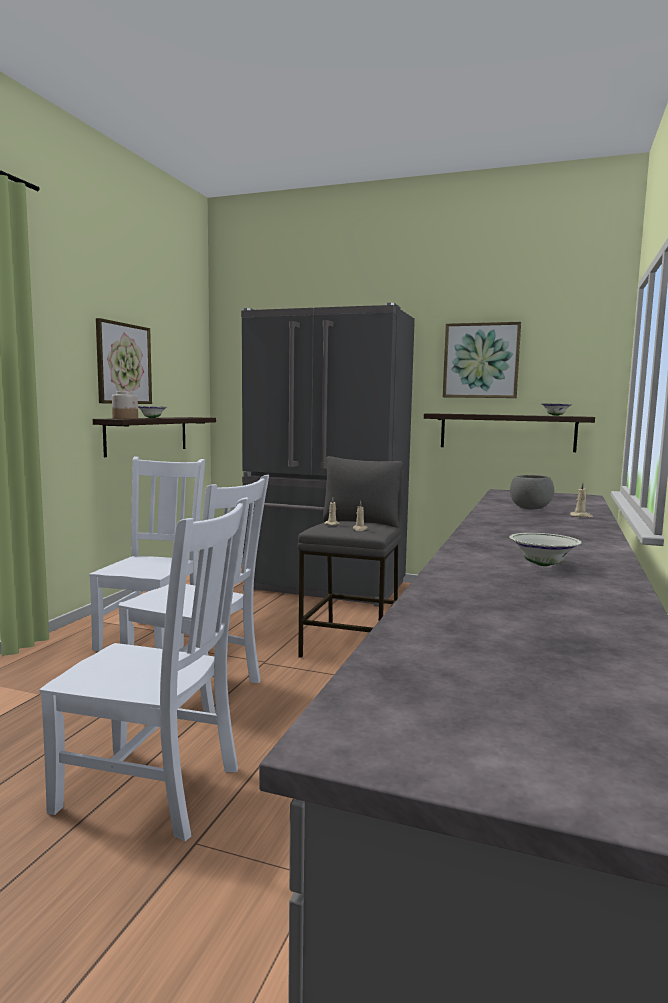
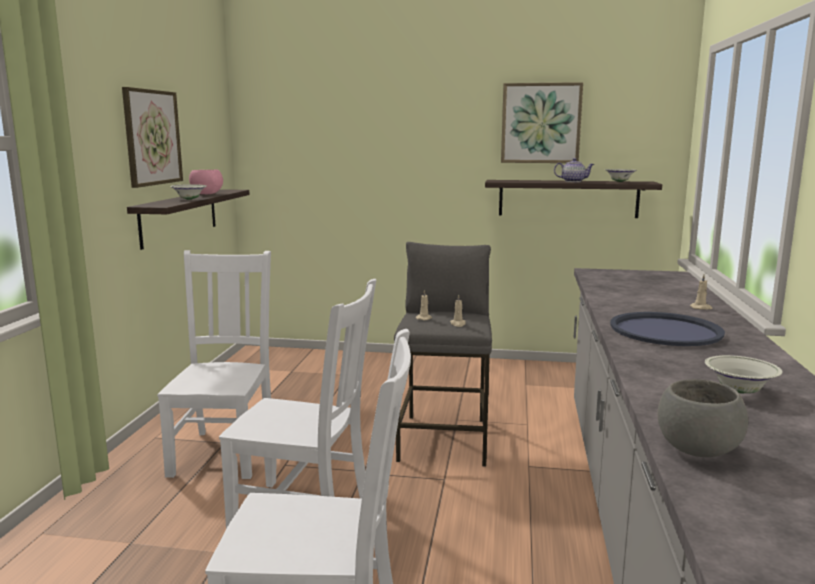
camera: 10 degrees left, 5 degrees up
(125, 418) = (164, 203): jar -> none
(173, 417) = (206, 194): none -> pink bowl
(324, 587) = (383, 370): grey fridge -> none
(509, 414) = (572, 181): none -> teapot
(523, 527) = (665, 331): none -> blue tray
(529, 508) = (643, 299): grey bowl -> grey bowl (696, 450)

